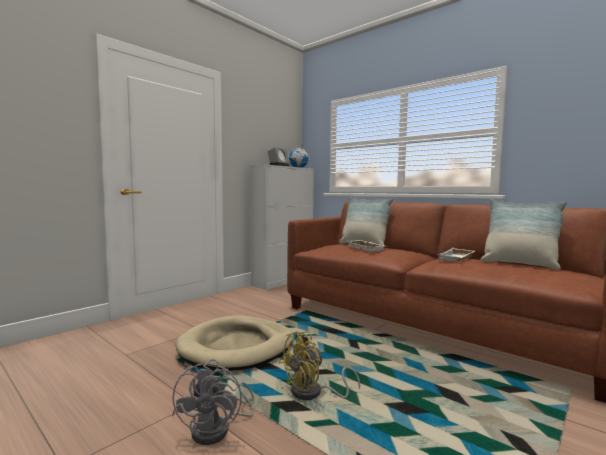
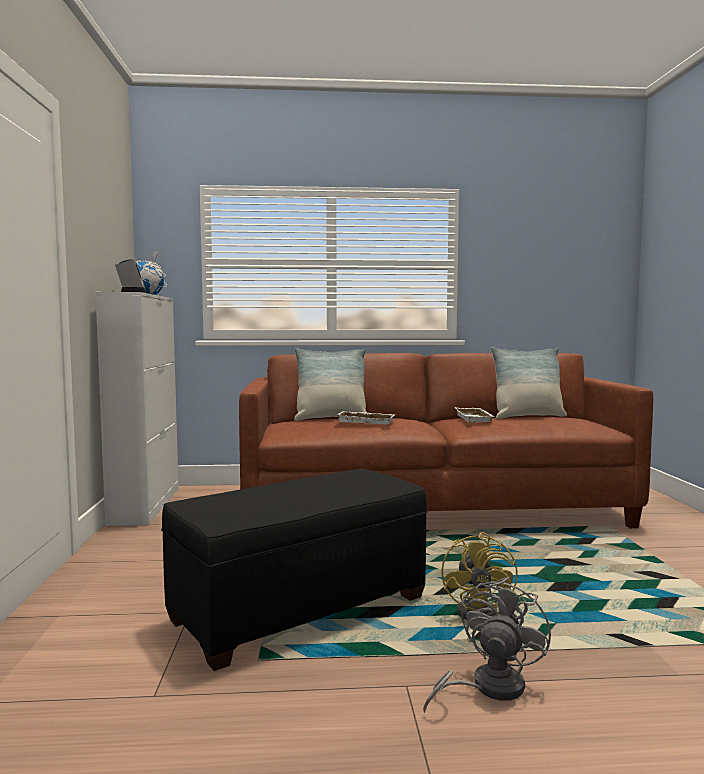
camera: 45 degrees left, 0 degrees up
(218, 429) = (487, 687): grey fan -> grey fan turned 105 degrees counterclockwise
(237, 347) = (300, 608): beige dog bed -> black ottoman

